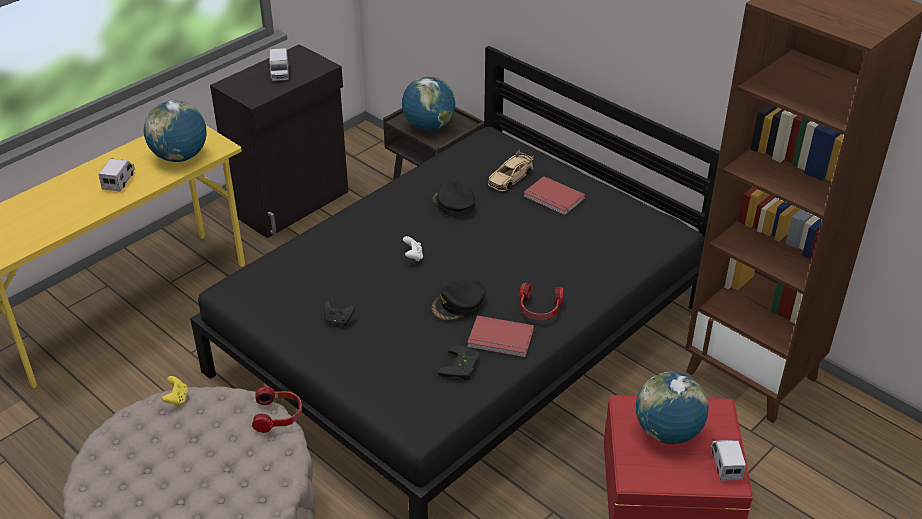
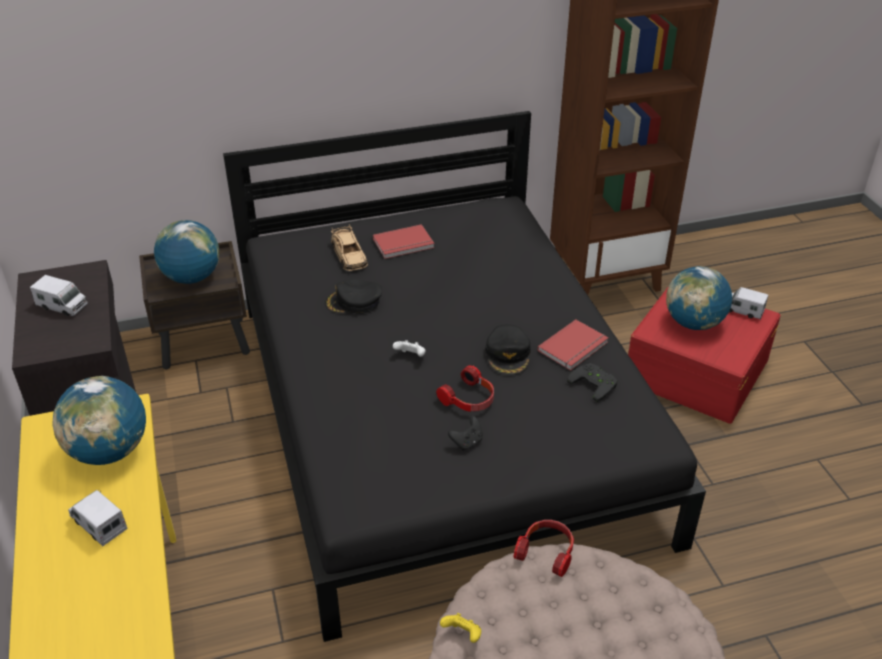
camera: 60 degrees left, 0 degrees up
(539, 309) = (551, 310): headphones -> headphones (469, 399)

